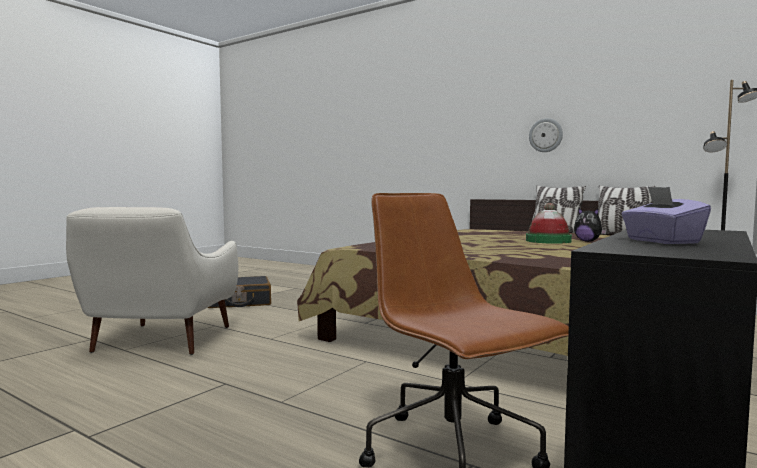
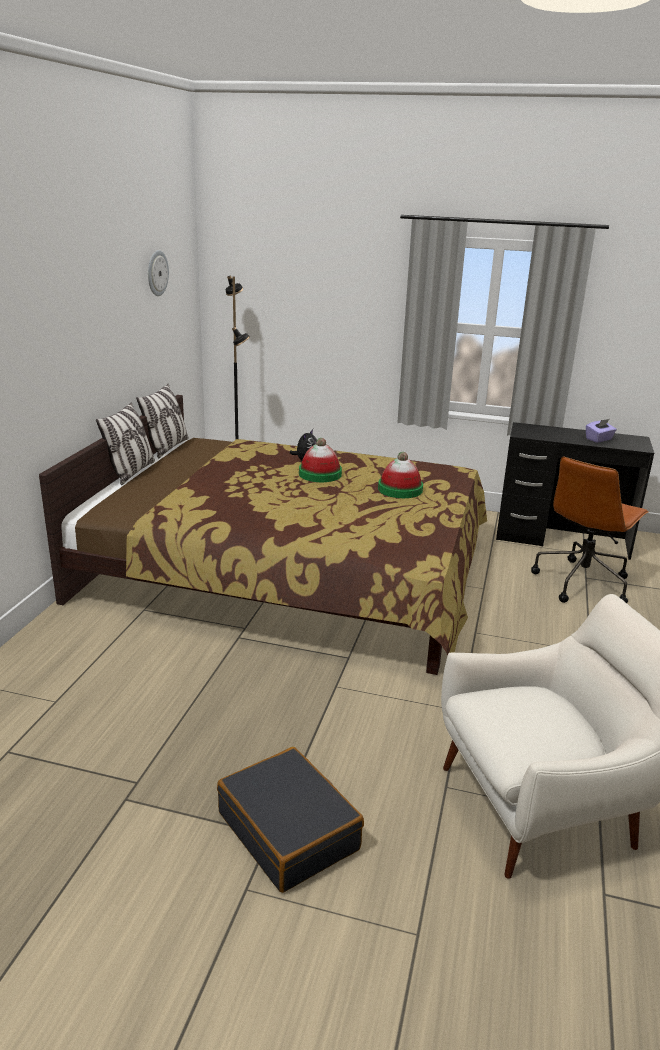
camera: 110 degrees left, 20 degrees up
(506, 248) = (400, 489): none -> hat
(545, 135) = (90, 344): wall clock -> wall clock (157, 273)

